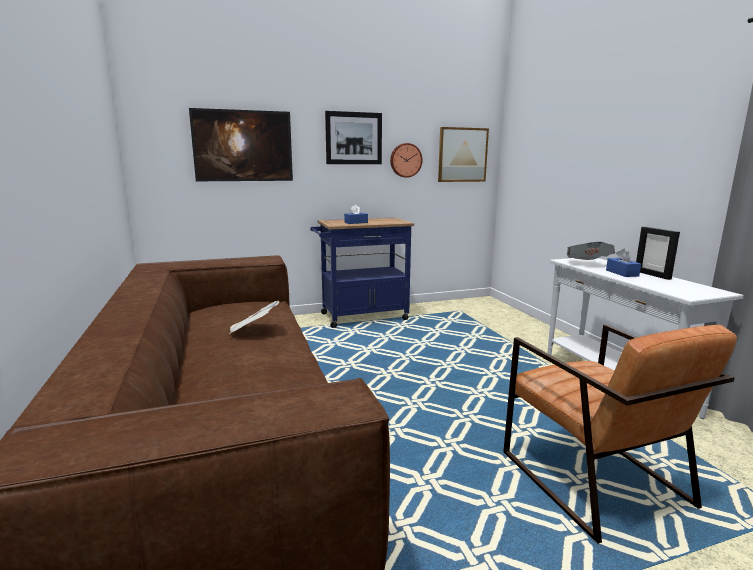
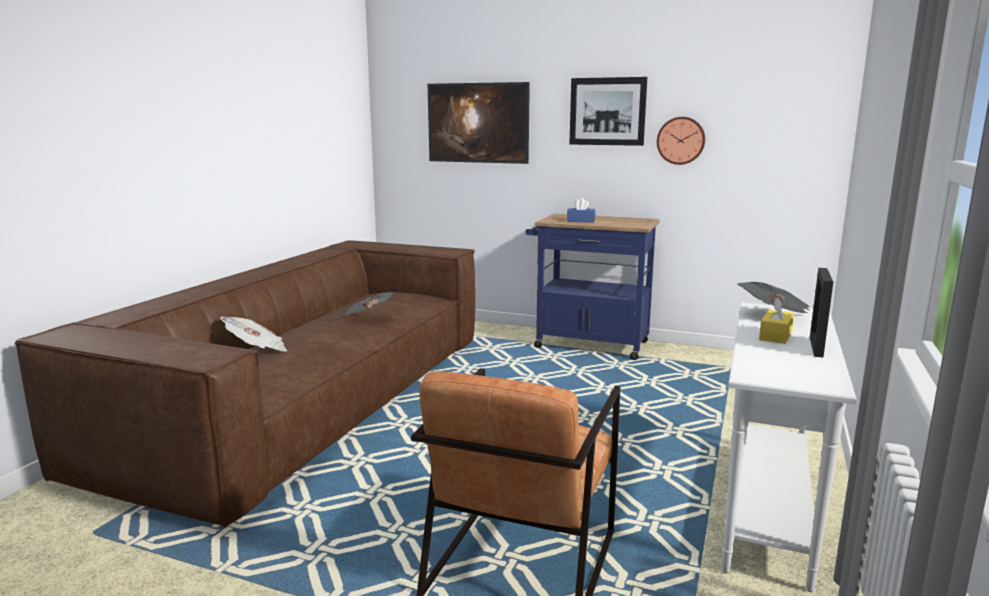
camera: 40 degrees right, 0 degrees up
(212, 389) = (257, 350): none -> newspaper
(462, 155) = (778, 133): picture -> none
(622, 273) = (775, 335): blue tissue box -> yellow tissue box

